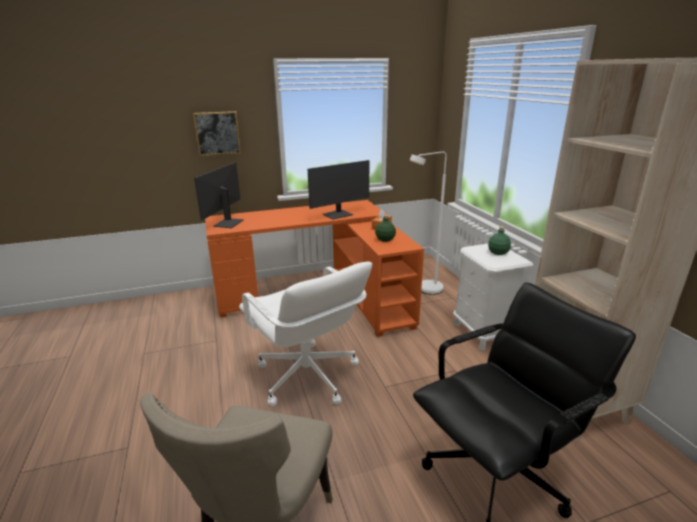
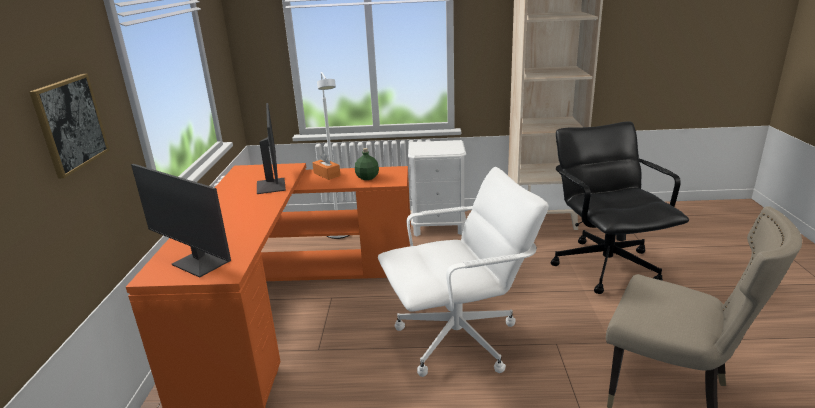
camera: 70 degrees left, 0 degrees up
(498, 252) = (433, 145): green bottle -> none

